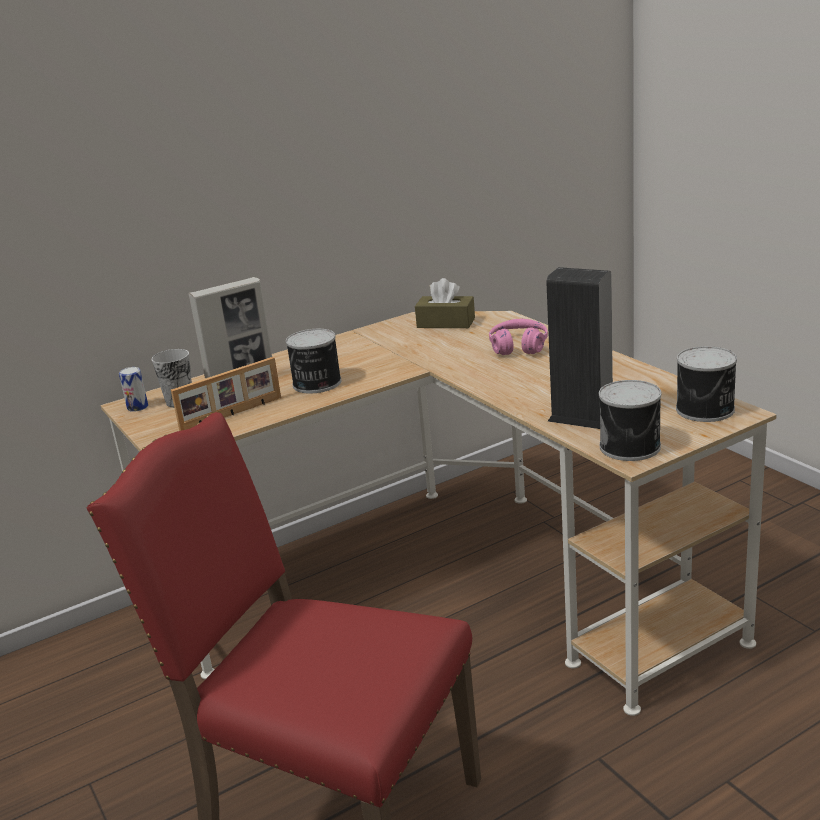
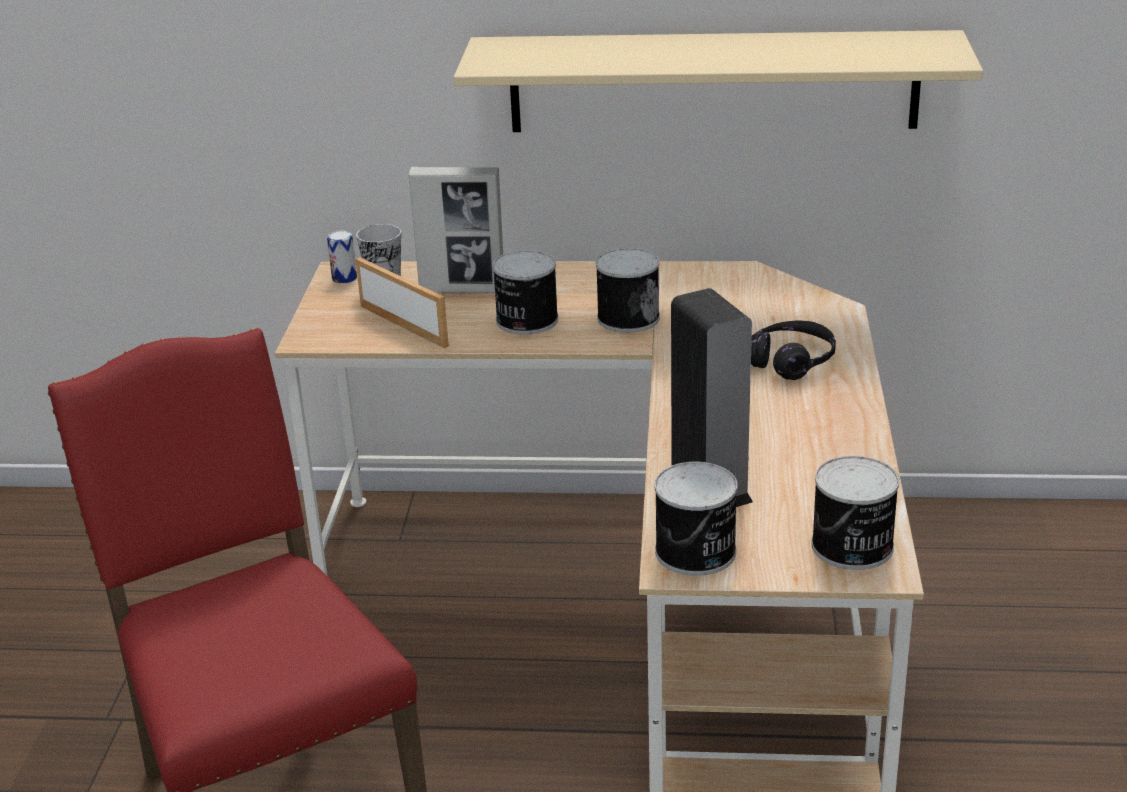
camera: 35 degrees right, 5 degrees up
(232, 414) = (405, 325): picture frame -> picture frame turned 135 degrees counterclockwise
(365, 187) = (713, 82): none -> beige shelf
(382, 360) = (627, 317): none -> can
(446, 323) = (765, 293): brown tissue box -> none
(518, 346) = (790, 362): pink headphones -> black headphones

